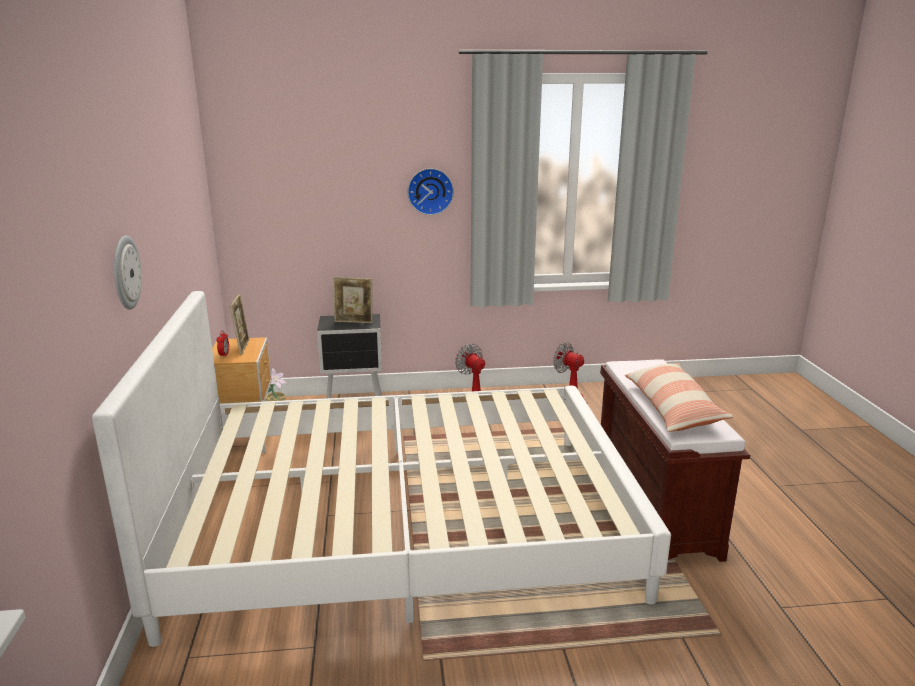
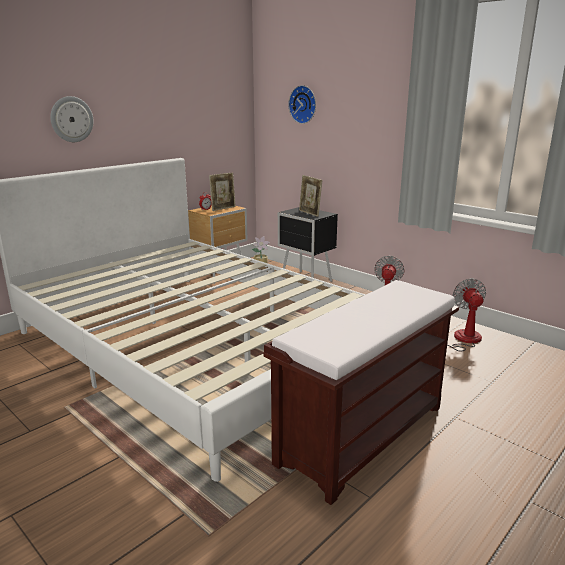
camera: 50 degrees right, 0 degrees up
(430, 191) = (384, 111): wall clock -> wall clock (304, 104)
(672, 408) = (346, 322): pillow -> none

